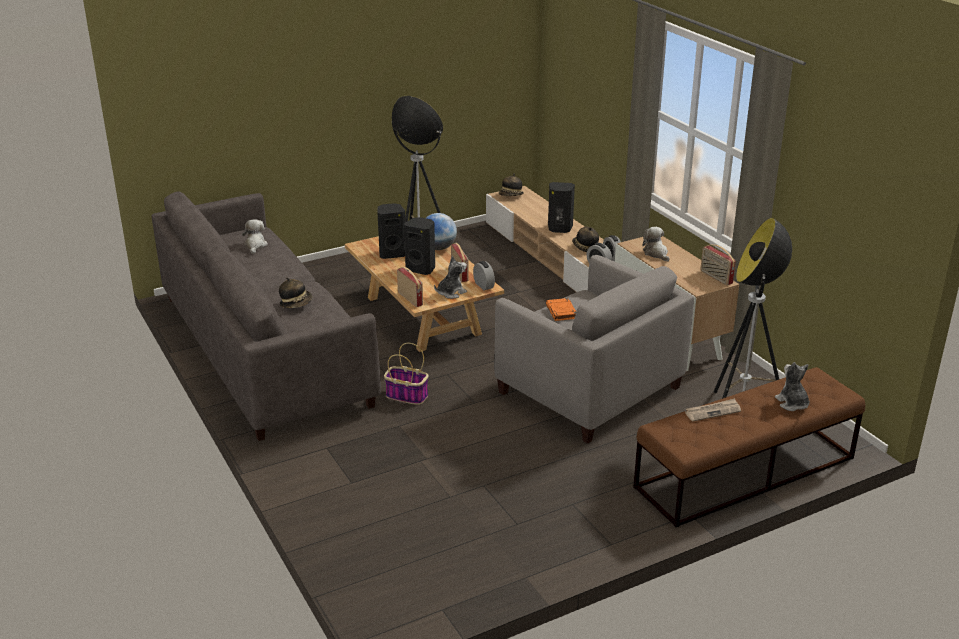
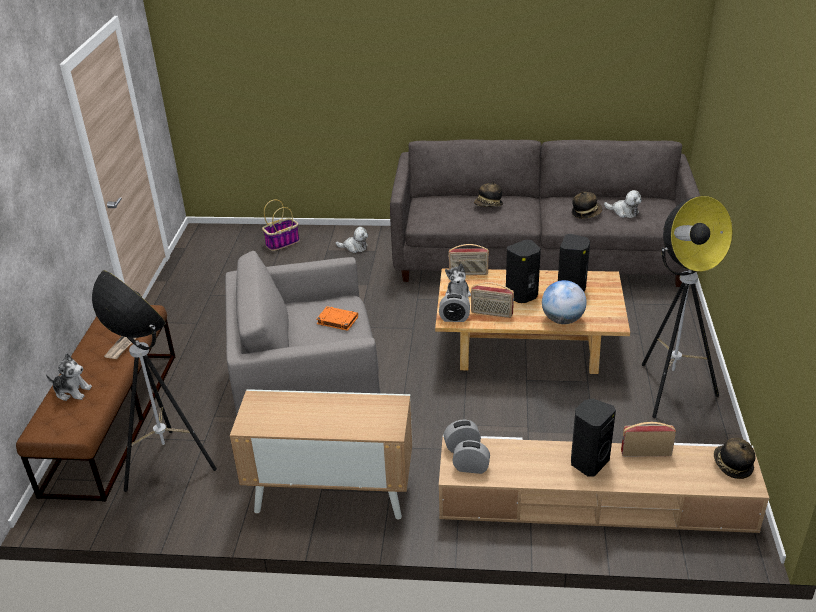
camera: 125 degrees right, 5 degrees up
(406, 396) = (403, 299): basket -> basket (282, 242)
(585, 247) = (517, 458): hat -> hat (586, 213)
(656, 253) = (356, 411): plush toy -> plush toy (354, 247)
(715, 277) = (260, 425): radio -> radio (645, 453)

